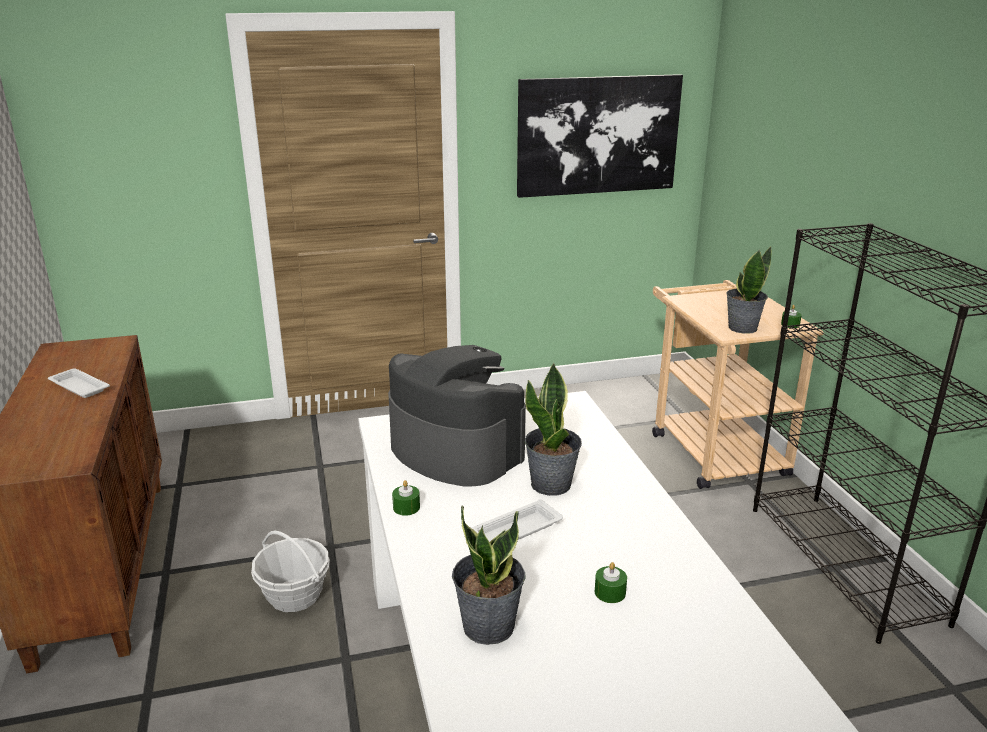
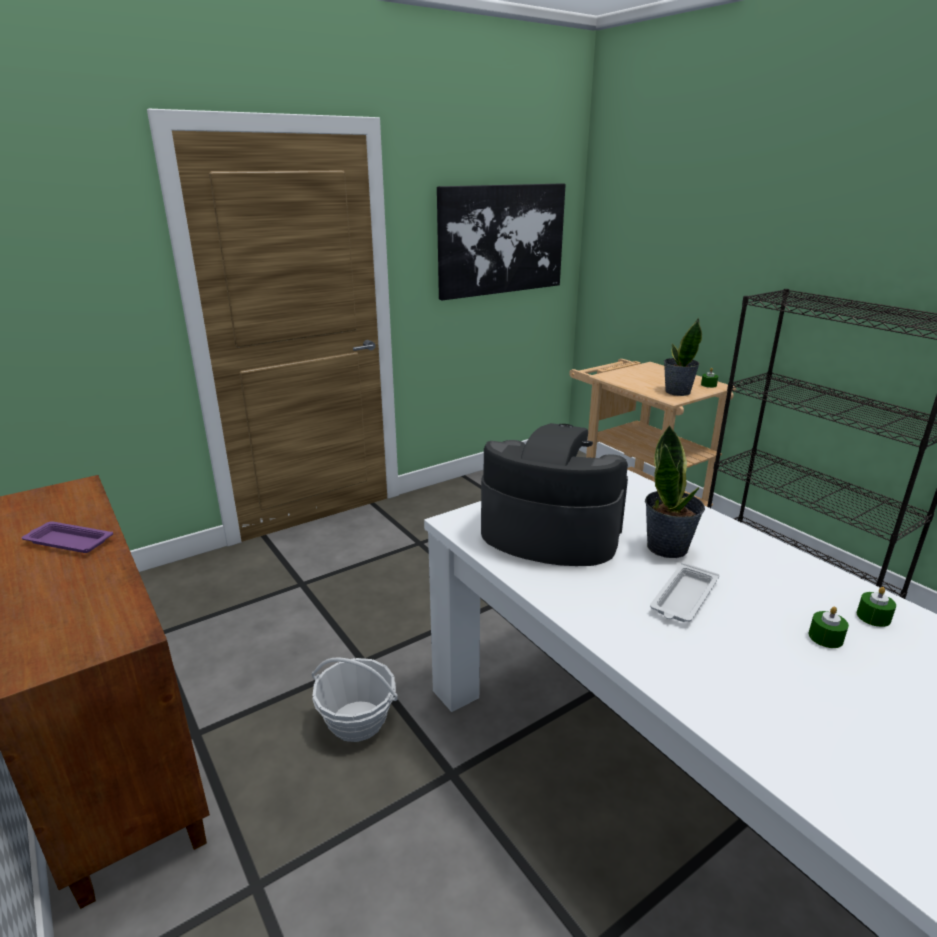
camera: 20 degrees left, 0 degrees up
(78, 387) = (68, 542): white tray -> purple tray
(406, 507) = (560, 598): green candle -> green candle (873, 617)
(488, 625) = (761, 701): potted plant -> none

